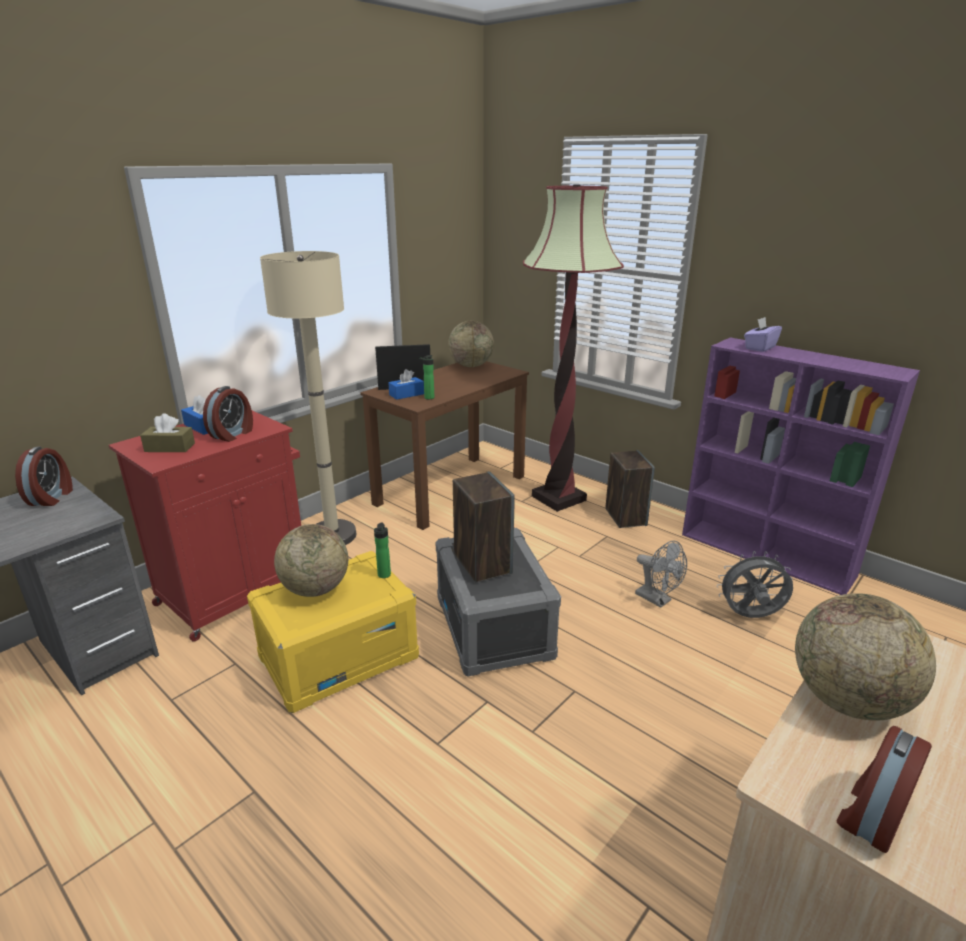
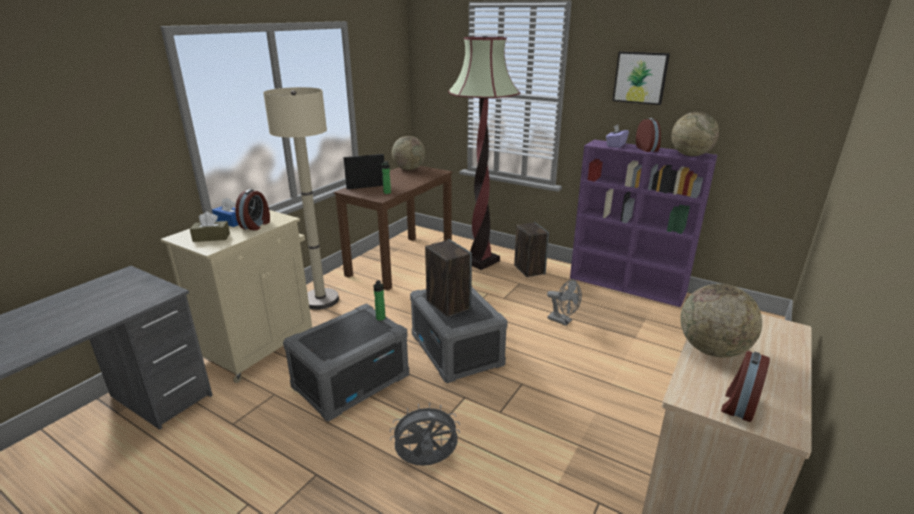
camera: 10 degrees left, 0 degrees up
(52, 497) = (122, 281): alarm clock -> alarm clock (647, 149)
(237, 591) = (259, 345): red cabinet -> beige cabinet
(315, 589) = (333, 332): globe -> globe (690, 155)
(339, 657) = (351, 381): yellow storage box -> grey storage box
(406, 394) = (369, 191): blue tissue box -> none
(750, 617) = (624, 325): grey fan -> grey fan (426, 463)
(804, 248) = (640, 77): none -> picture

